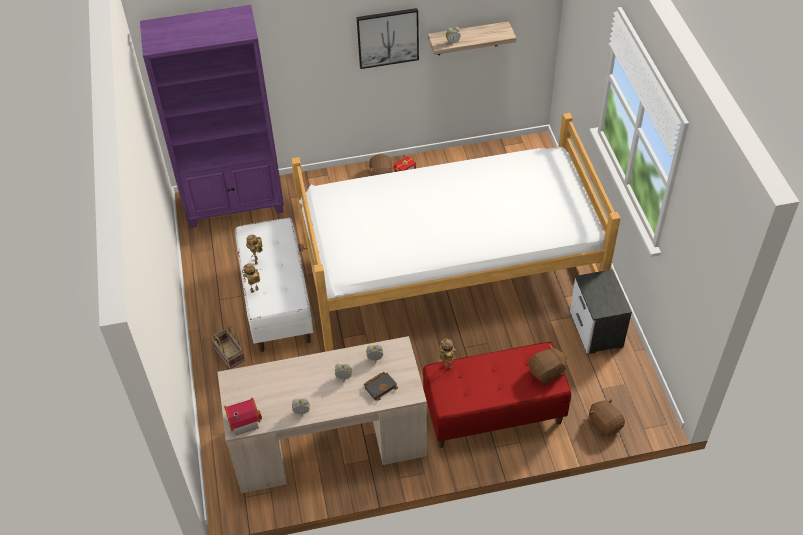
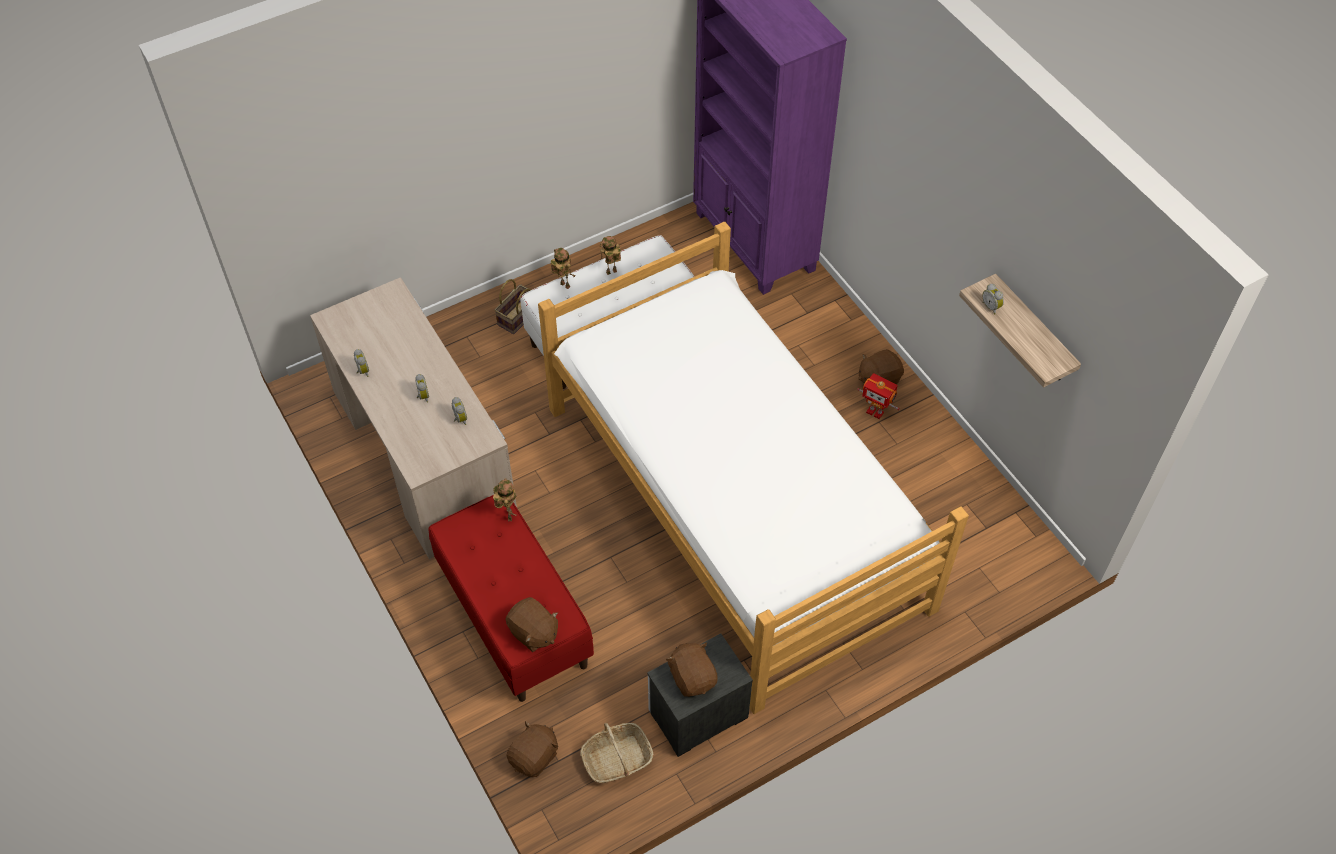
camera: 70 degrees right, 5 degrees up
(242, 420) = (339, 321): toy house -> none
(381, 386) = (420, 436): black book -> none
(388, 37) = (957, 230): picture -> none
(603, 297) = (692, 677): none -> brown plush toy
(617, 379) = (617, 759): none -> basket

